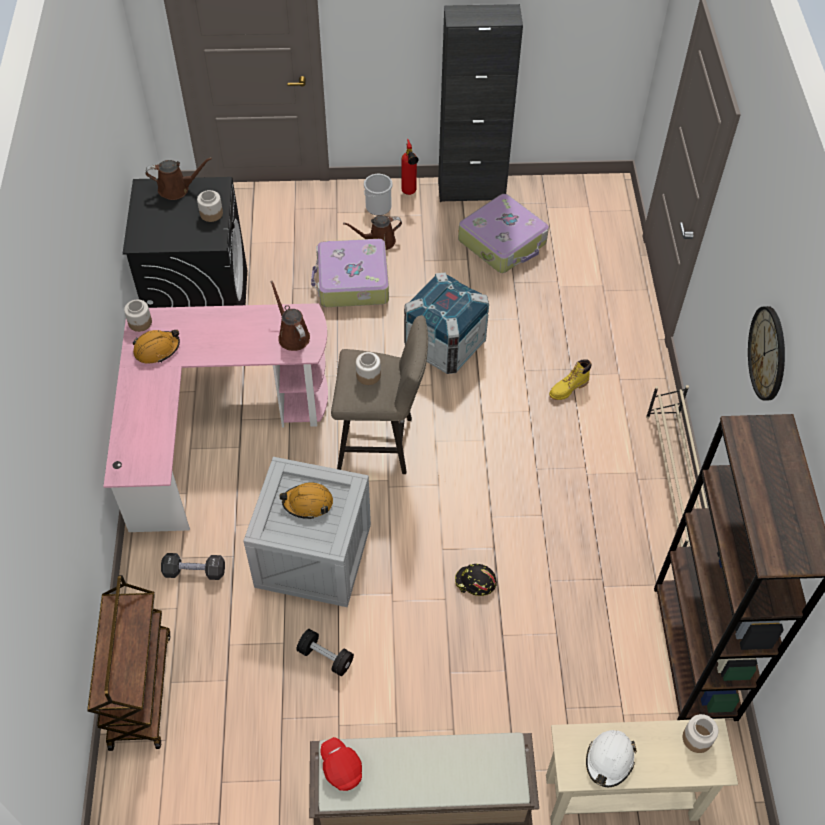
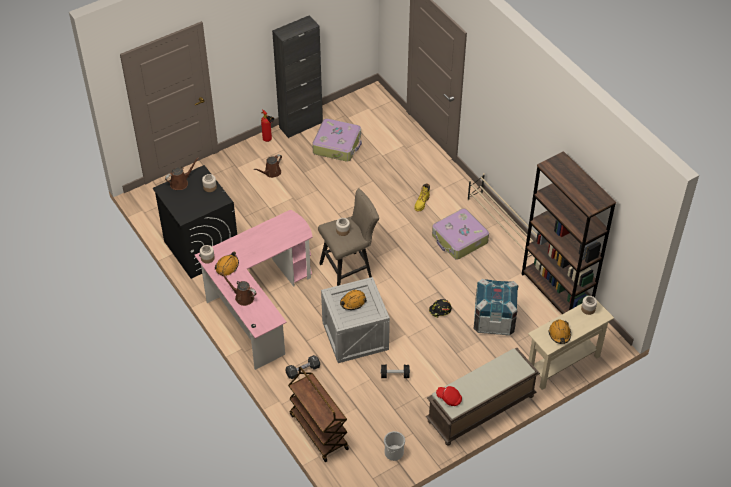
camera: 30 degrees left, 5 degrees down
(292, 335) = (290, 230): brown watering can -> brown watering can (242, 297)
(352, 282) = (273, 200): suitcase -> suitcase (459, 239)
(378, 207) = (257, 154): bucket -> bucket (394, 453)
(444, 345) = (345, 210): crate -> crate (494, 320)
(609, 760) = (559, 334): white hard hat -> orange hard hat
(768, 353) = (534, 133): wall clock -> none

